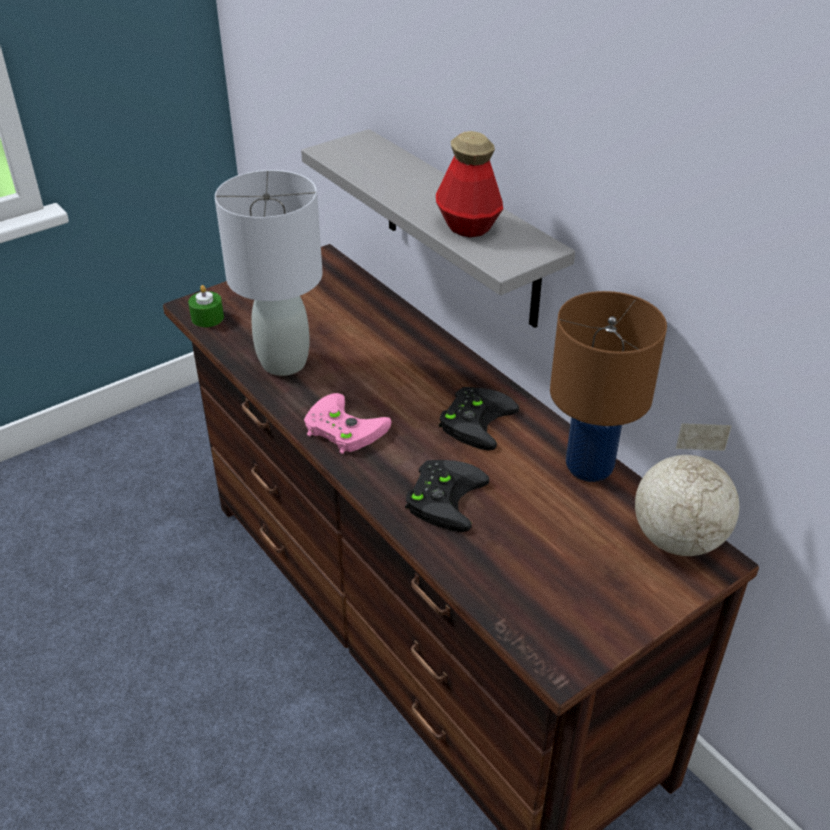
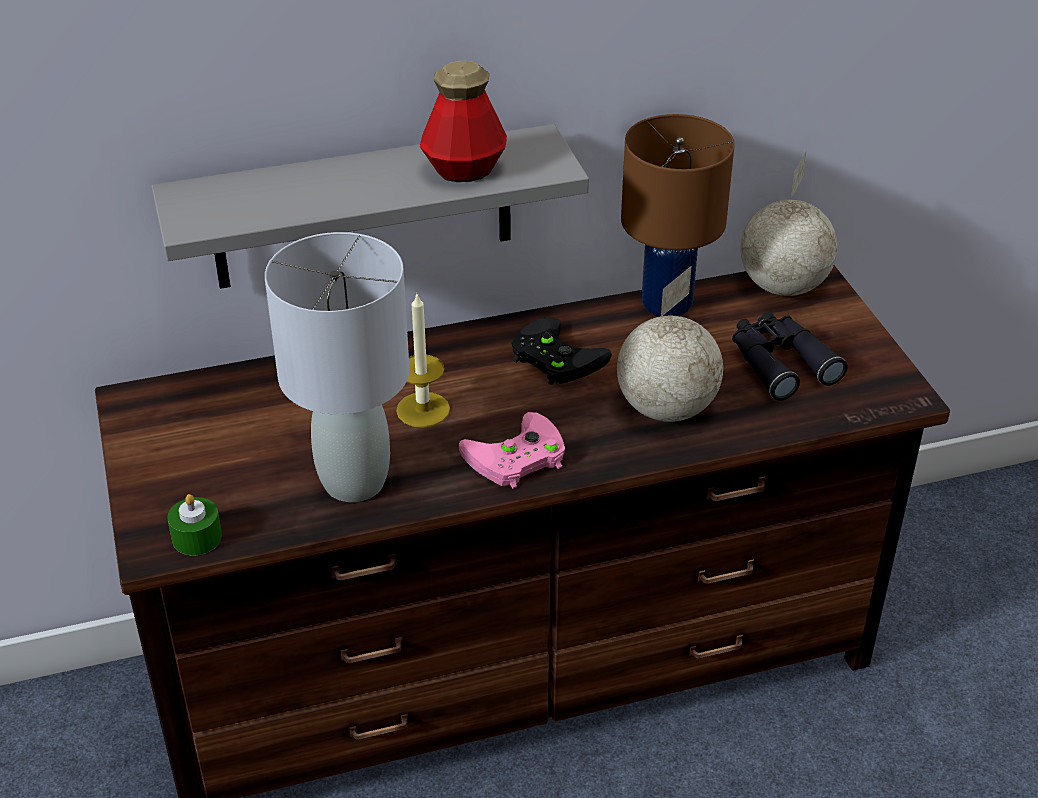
camera: 70 degrees left, 0 degrees up
(375, 372) = (423, 410): none -> candle
(443, 496) = (665, 409): black game controller -> globe
(553, 558) = (779, 363): none -> black binoculars

